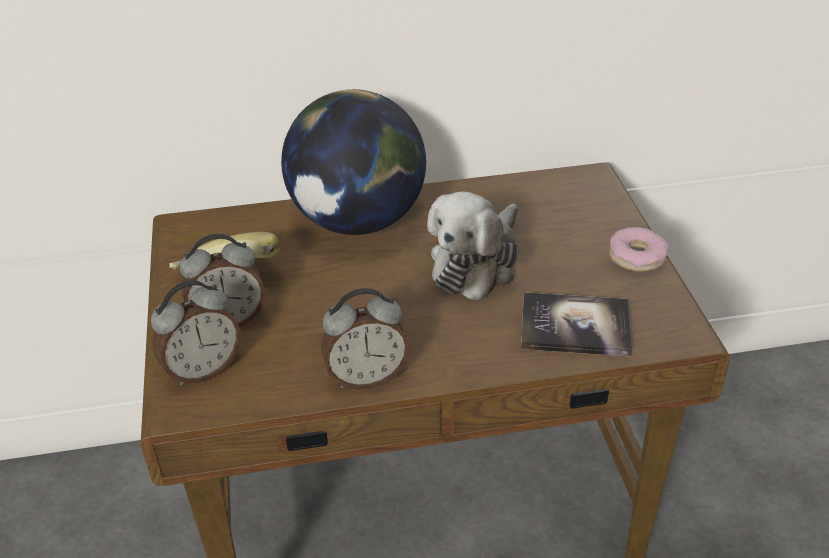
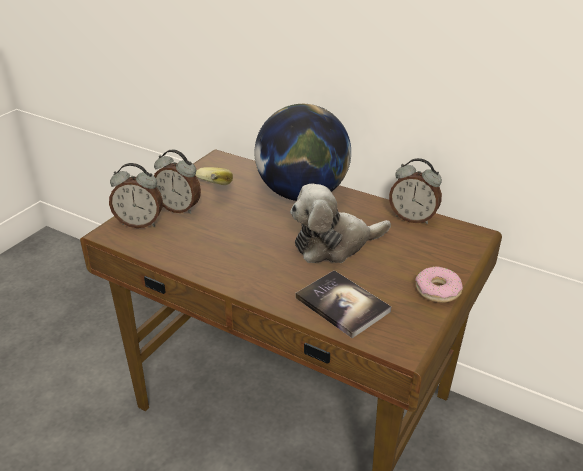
camera: 40 degrees right, 5 degrees down
(366, 377) = (201, 266): alarm clock -> alarm clock (412, 218)

